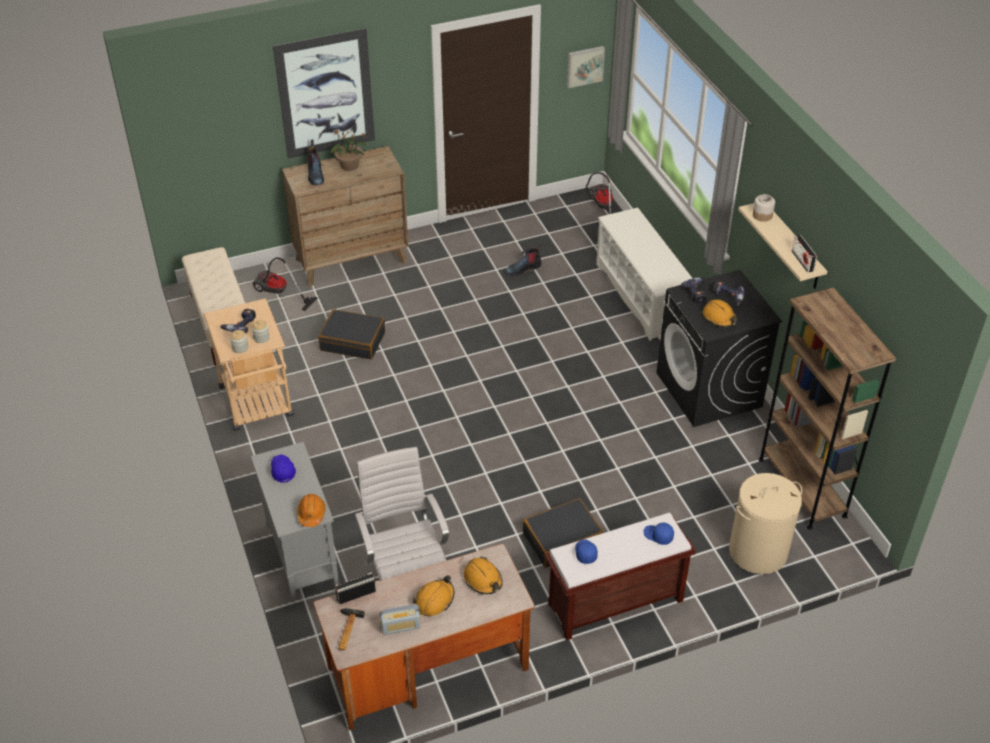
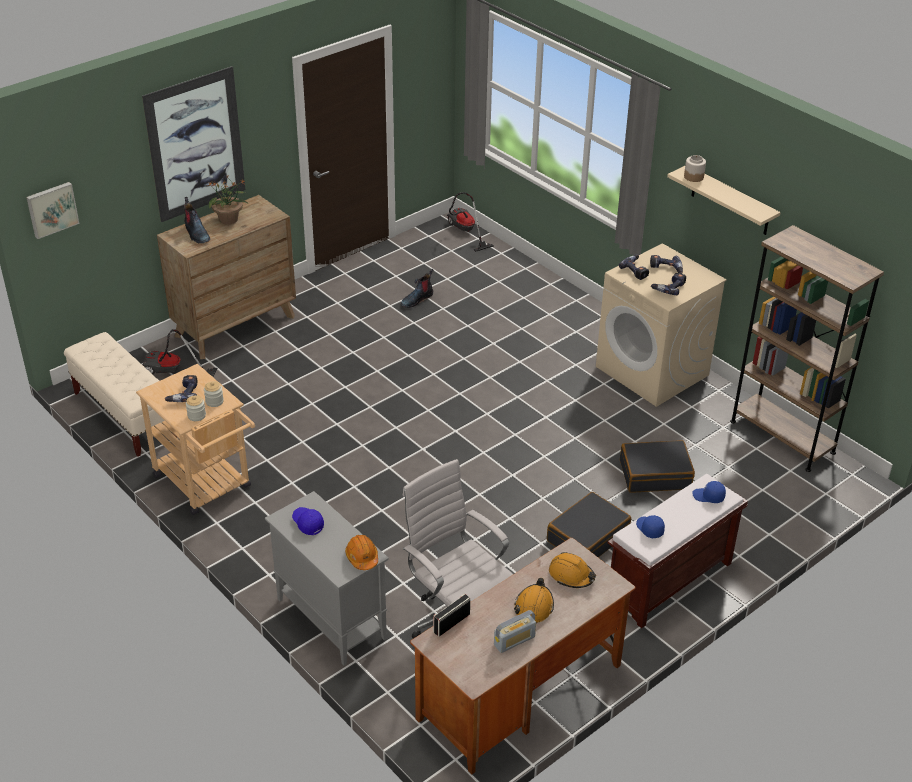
camera: 20 degrees left, 5 degrees down
(346, 631) = (461, 660): hammer -> none
(353, 341) = (277, 401): black suitcase -> black suitcase (655, 474)
(584, 66) = (432, 85): picture -> picture (52, 209)
(641, 296) = (544, 302): white shoe rack -> none
(709, 390) = (653, 371): black washing machine -> beige washing machine
(719, 318) = (669, 288): orange hard hat -> power drill
(758, 551) = (774, 502): beige laundry basket -> none
(802, 261) = (753, 208): radio -> none

